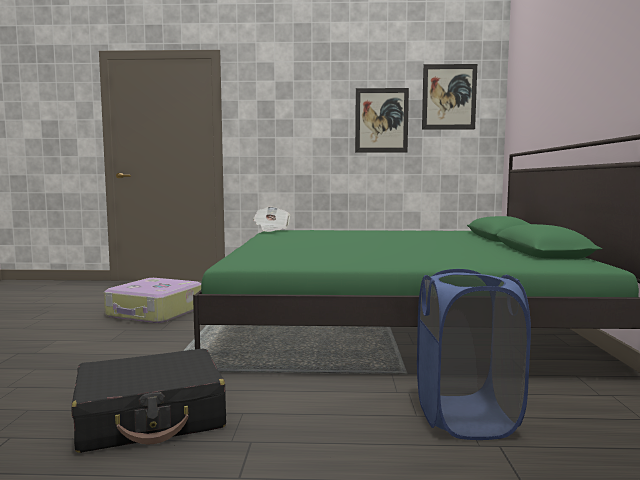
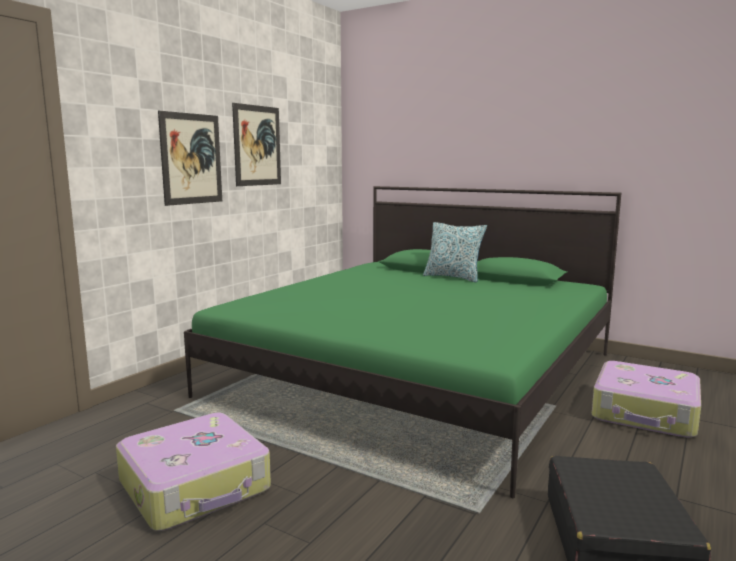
camera: 60 degrees left, 5 degrees up
(271, 229) = (231, 307): newspaper -> none
(449, 97) = (307, 121): picture -> picture (191, 159)
(466, 417) = (645, 413): blue laundry basket -> suitcase
(489, 242) = (453, 277): none -> pillow

